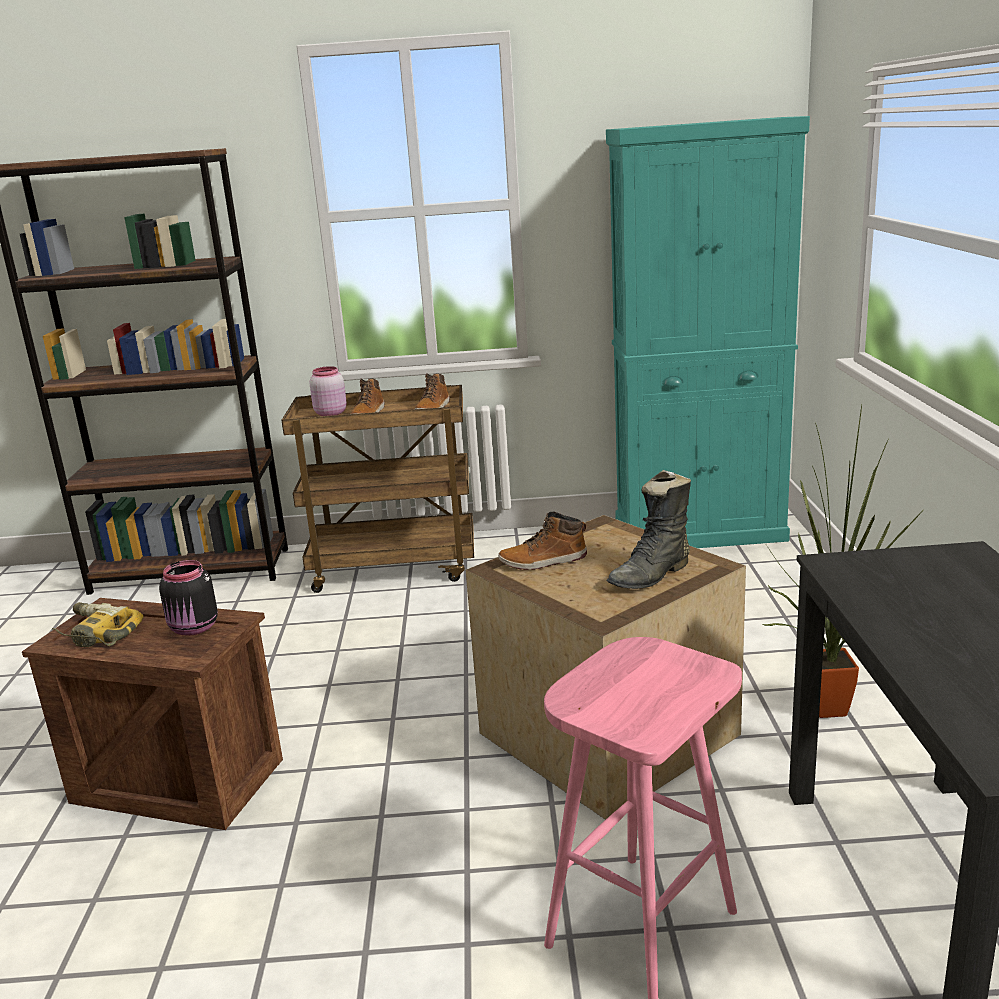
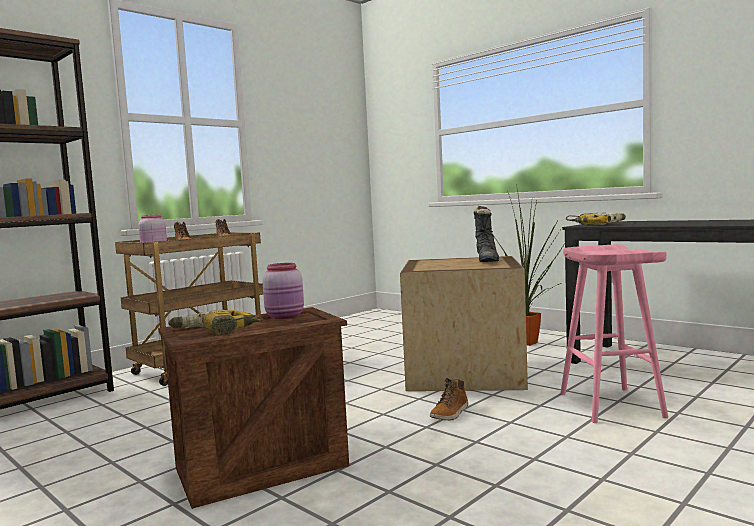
camera: 45 degrees left, 15 degrees down
(194, 628) = (286, 316): black jar -> pink jar
(543, 561) = (429, 266): boot -> boot (450, 413)
(700, 531) = (354, 320): turquoise cabinet -> none
(874, 570) = (597, 224): none -> power drill

